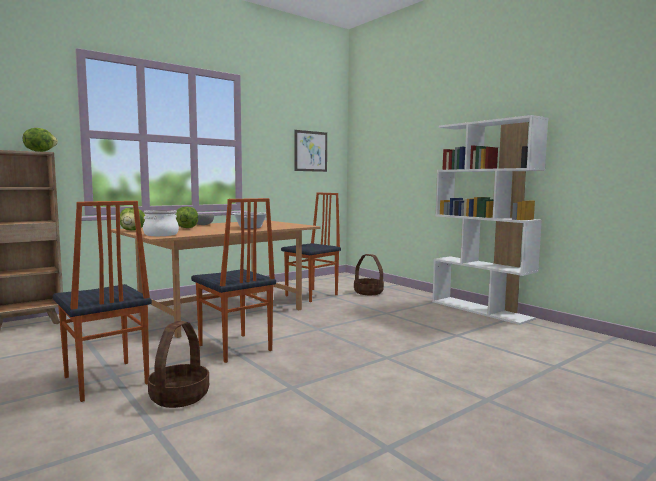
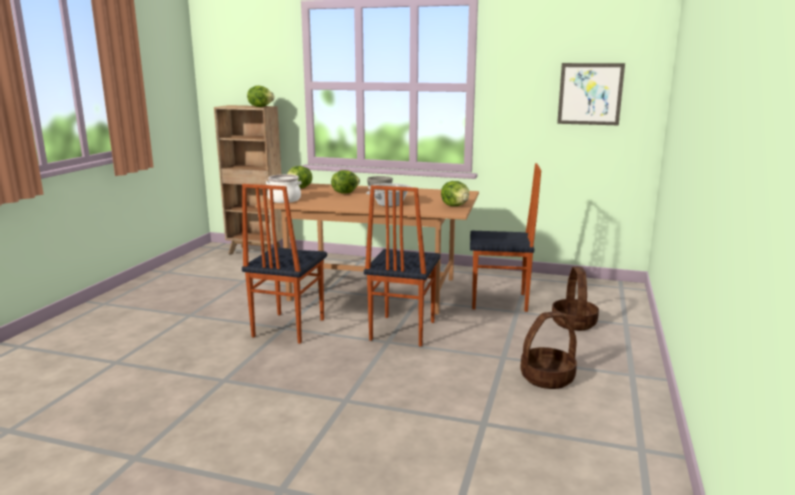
camera: 55 degrees right, 10 degrees up
(104, 381) = (180, 316): chair -> chair (401, 331)
(179, 396) = (173, 347): basket -> basket (547, 377)
(291, 224) = (455, 206): none -> lettuce
(481, 310) = (640, 416): white bookcase -> none

